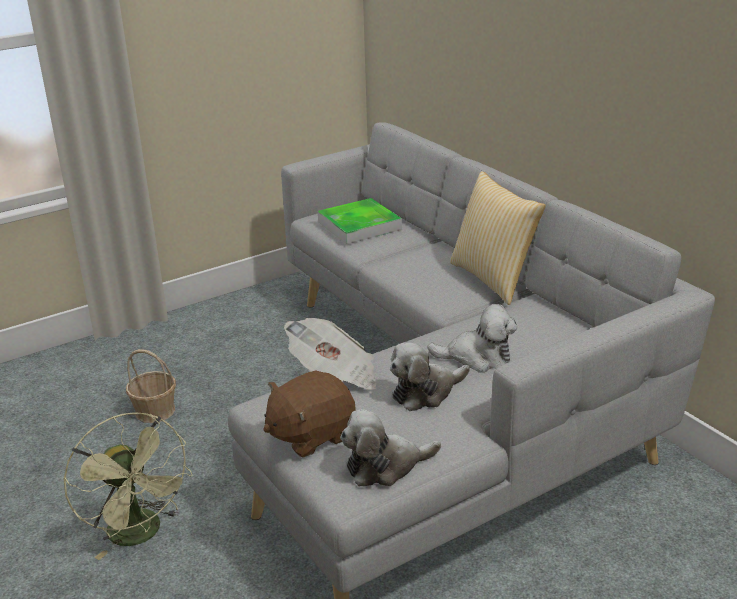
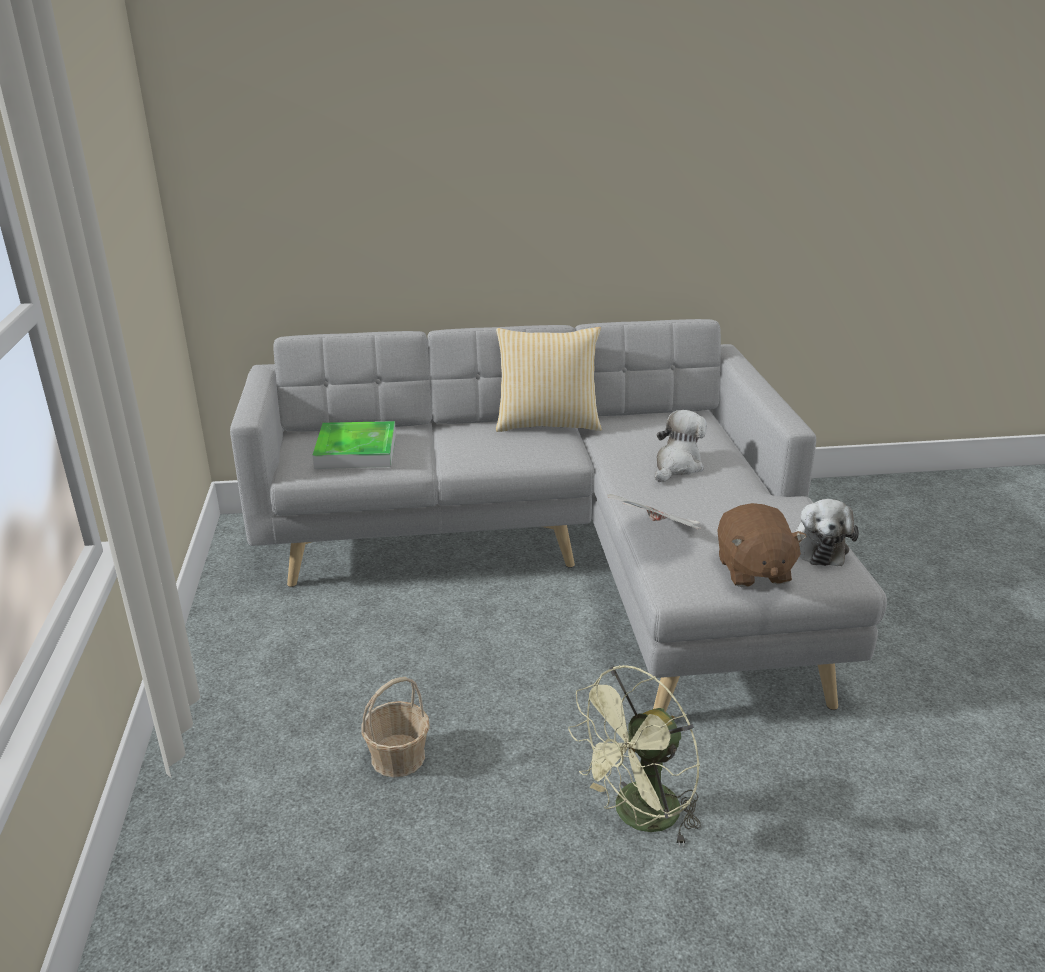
camera: 65 degrees left, 0 degrees up
(141, 535) = (638, 817): green fan -> green fan turned 150 degrees clockwise
(426, 392) = (717, 501): plush toy -> none

